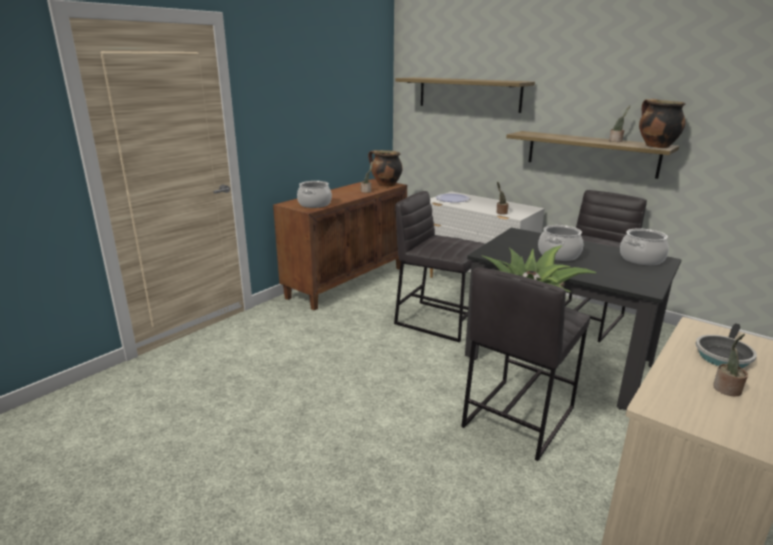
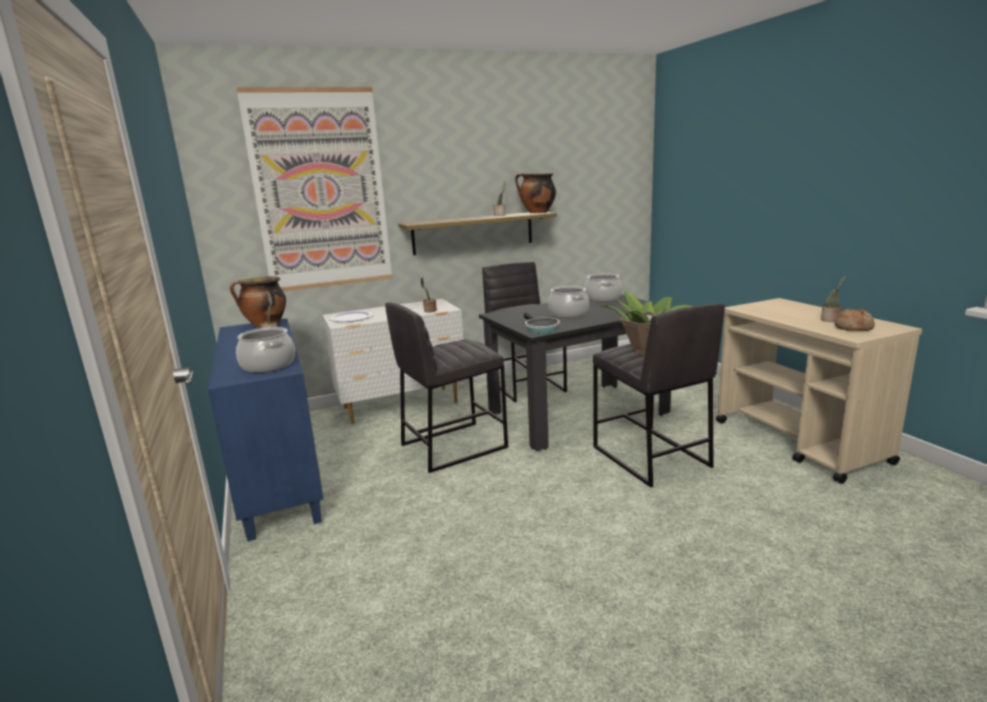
camera: 60 degrees left, 5 degrees down
(347, 282) = (278, 478): brown cabinet -> blue cabinet
(468, 94) = (320, 191): shelf -> picture
(707, 407) = (853, 327): none -> bread
(723, 355) = (784, 311): frying pan -> frying pan (540, 328)

